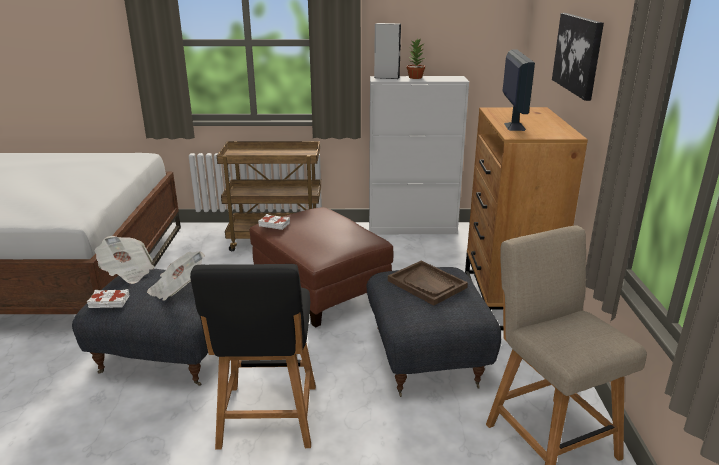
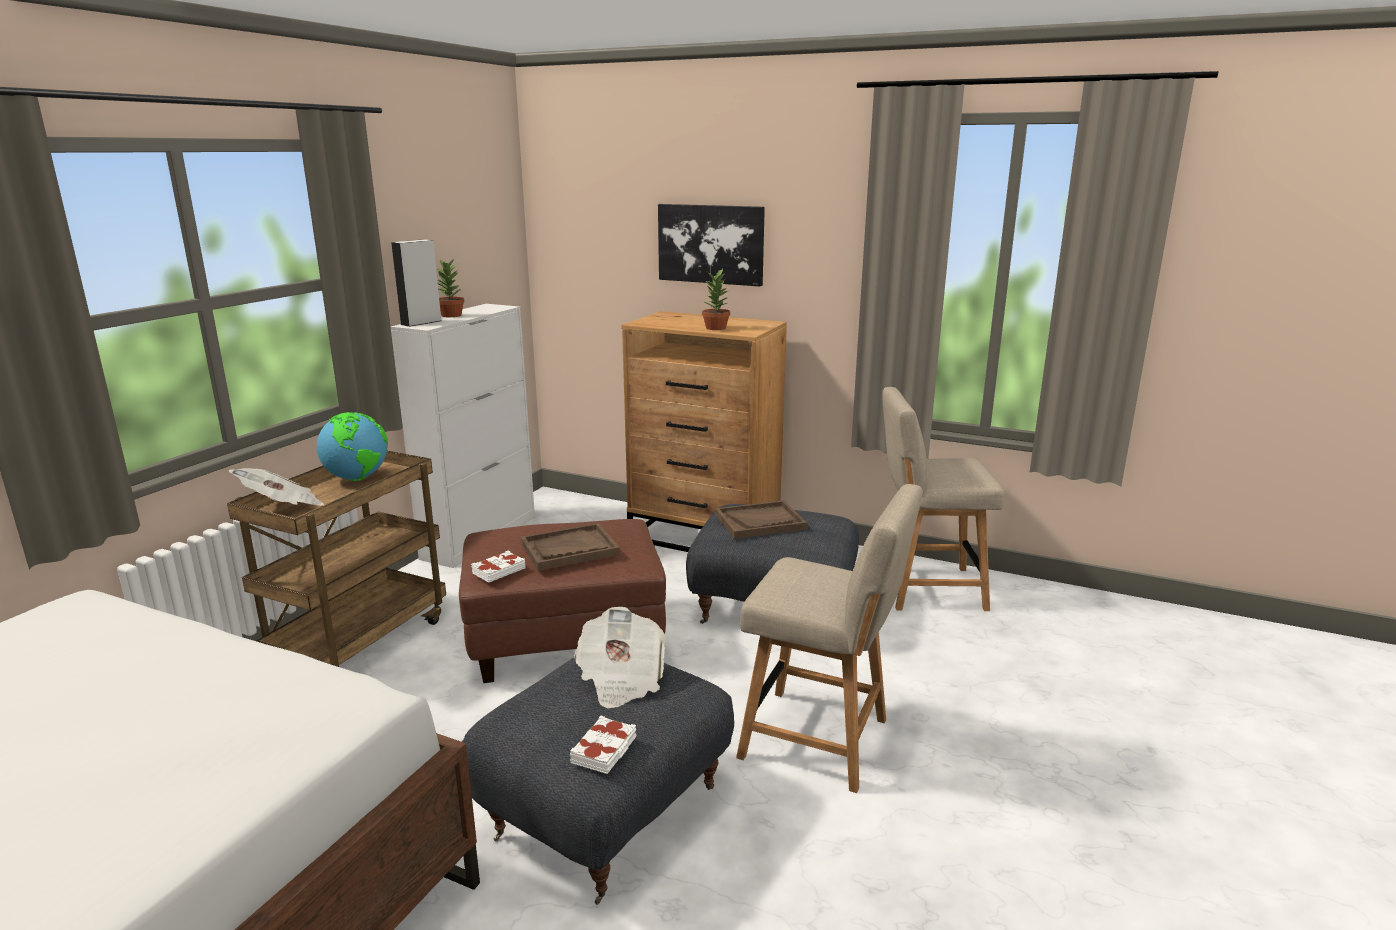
camera: 65 degrees left, 5 degrees down
(127, 272) = (507, 723): newspaper -> newspaper (282, 507)
(268, 420) = (822, 740): black chair -> beige chair
(290, 153) = (357, 478): none -> globe
(312, 233) = (569, 549): none -> brown tray
(514, 126) = (716, 328): monitor -> potted plant

